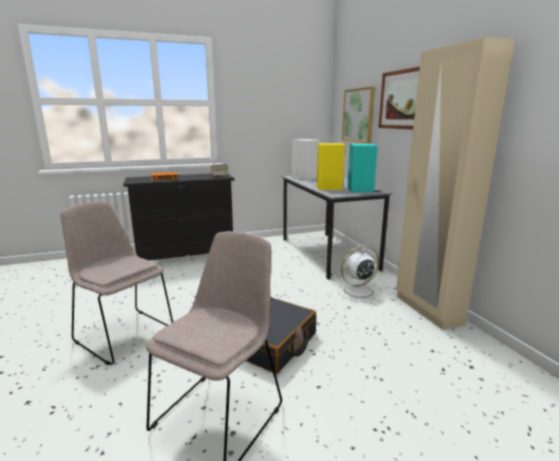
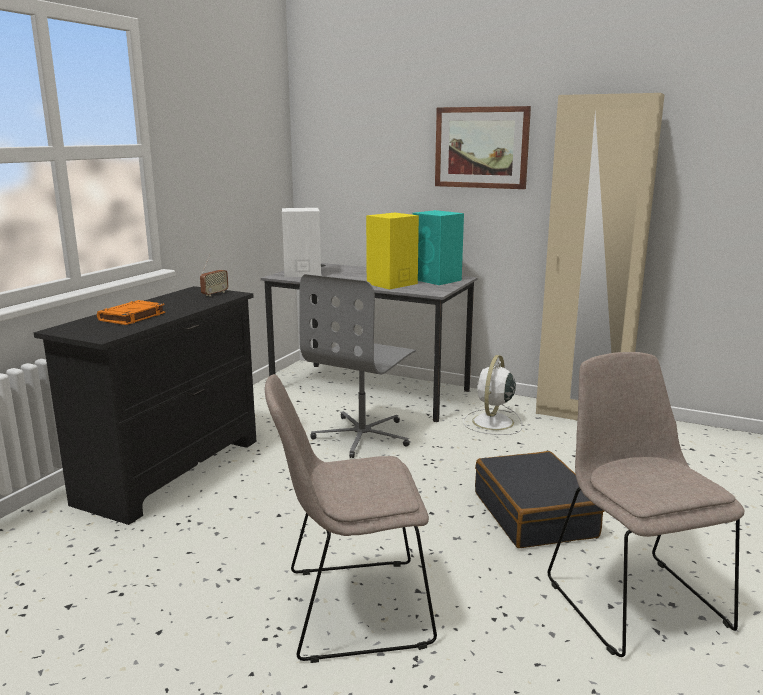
camera: 45 degrees left, 0 degrees up
(278, 271) = (363, 436): none -> grey office chair
(358, 115) = (377, 166): picture -> none

